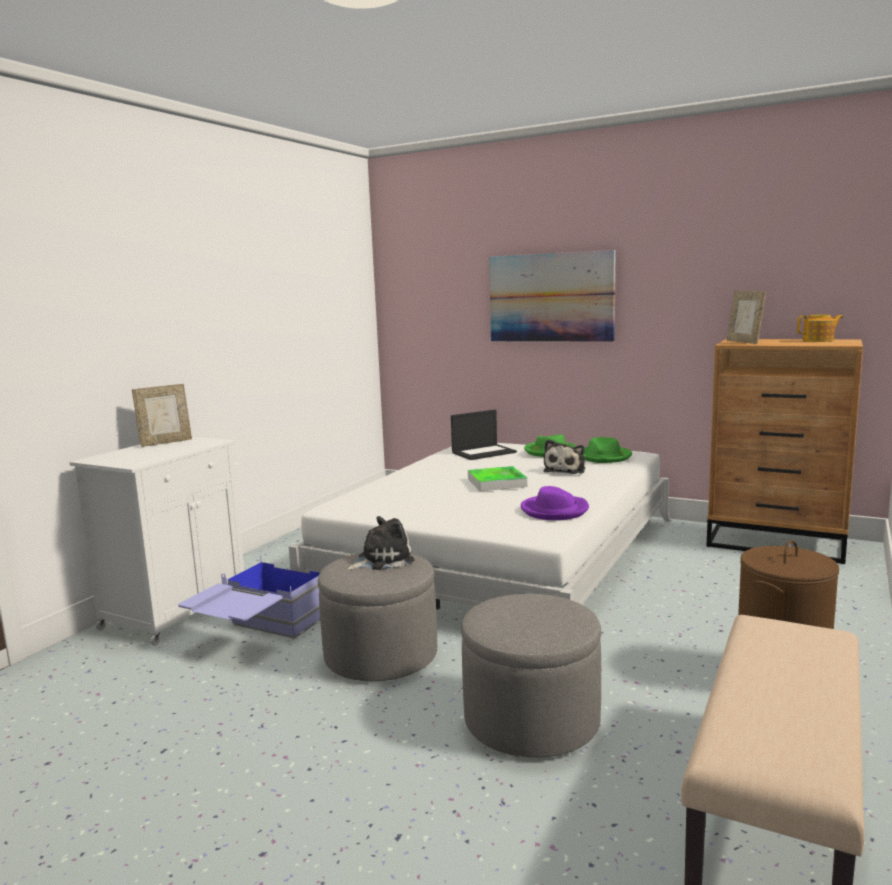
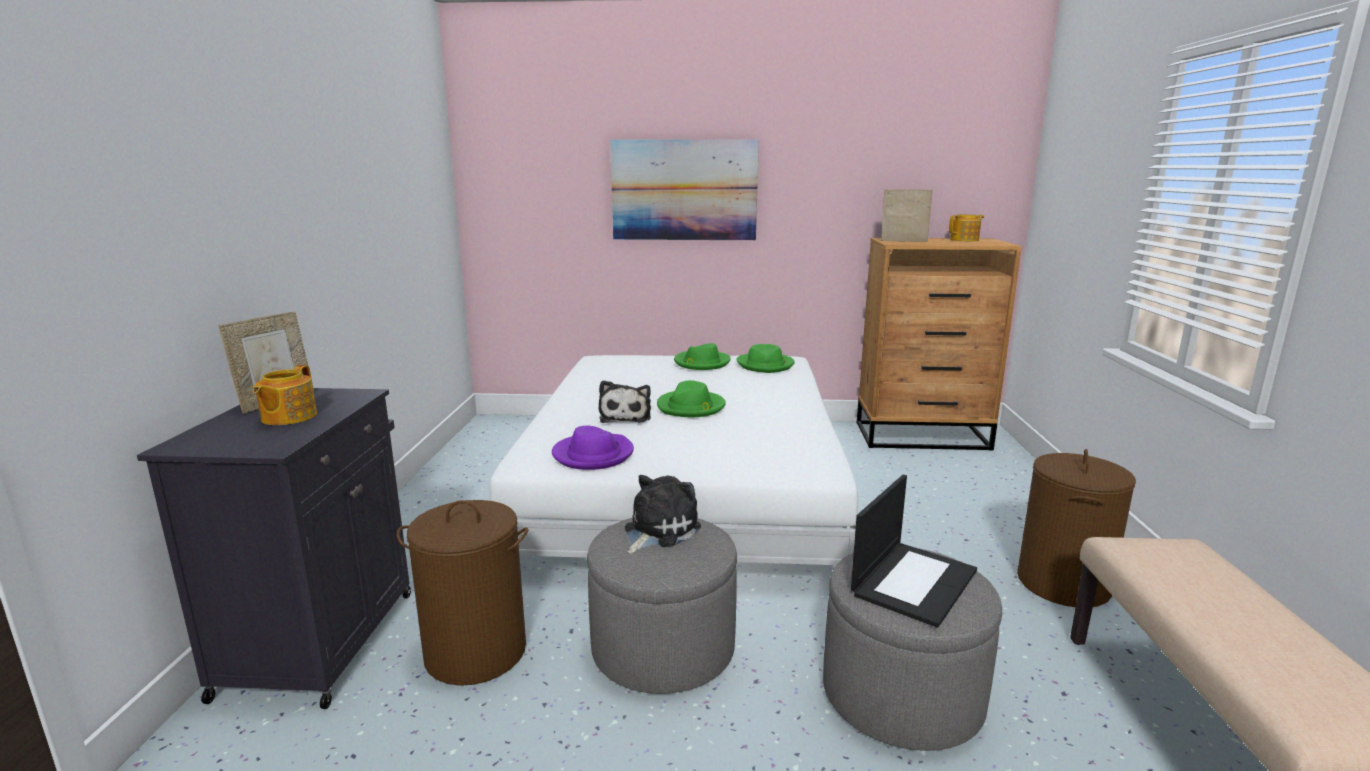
camera: 25 degrees left, 5 degrees up
(160, 450) = (288, 417): none -> teapot
(178, 610) = (321, 640): white cabinet -> black cabinet
(258, 634) = (475, 653): blue storage box -> brown laundry basket
(484, 452) = (627, 369): laptop -> laptop (913, 581)
(496, 482) = (691, 407): tray -> green hat
(554, 510) = (791, 436): purple hat -> purple hat (593, 455)
(566, 470) = (743, 384): plush toy -> plush toy (625, 416)
(744, 342) = (903, 241): picture frame -> picture frame turned 150 degrees clockwise

